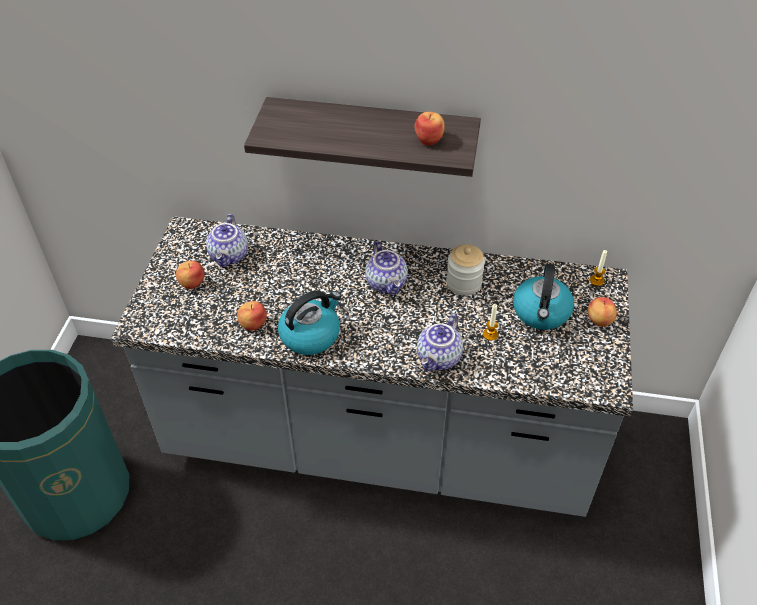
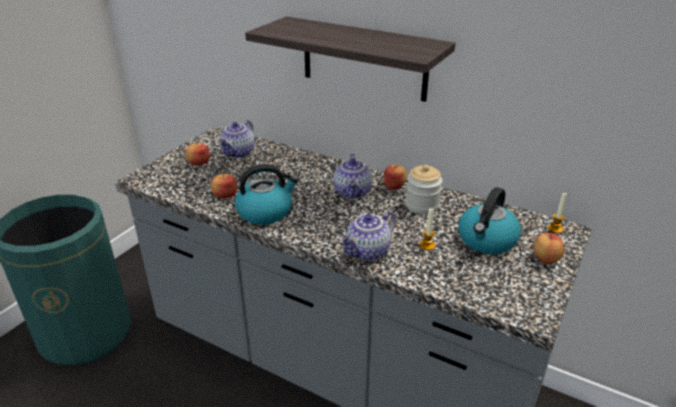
camera: 20 degrees right, 15 degrees down
(429, 139) = (399, 46): apple -> apple (394, 186)

